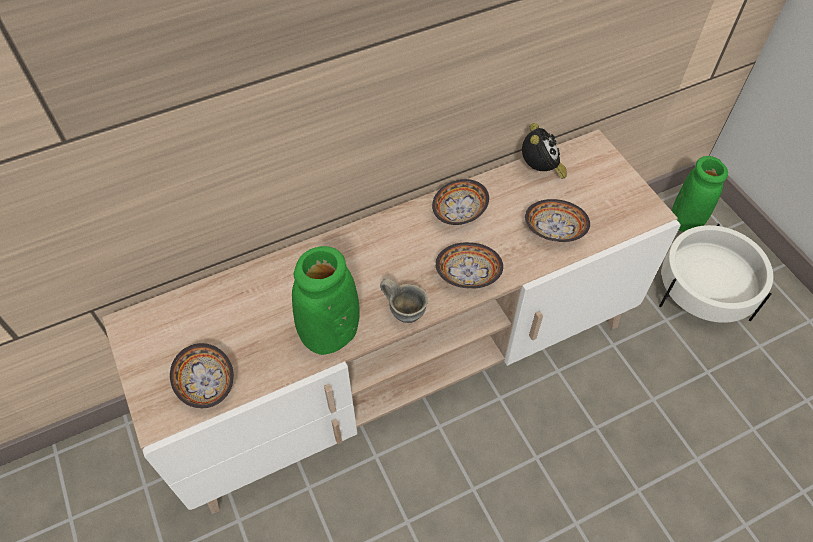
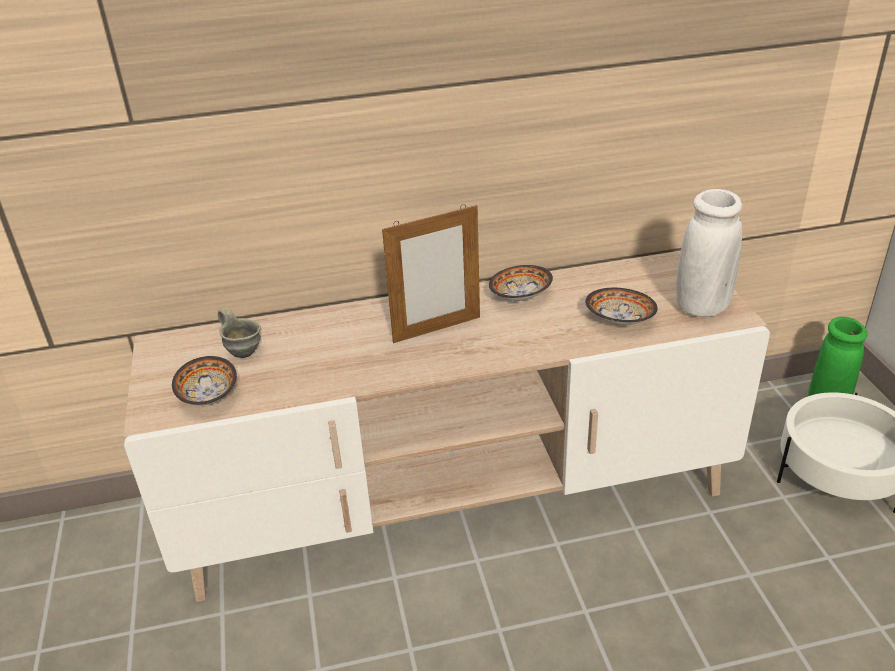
camera: 15 degrees right, 20 degrees down
(330, 334) = (348, 373): green vase -> none
(395, 265) = (437, 329): none -> picture frame
(405, 311) = (434, 365): grey mug -> grey mug (244, 350)
(466, 274) = (510, 344): bowl -> none
(540, 170) = (619, 273): alarm clock -> none
(620, 203) = (702, 306): none -> white vase

